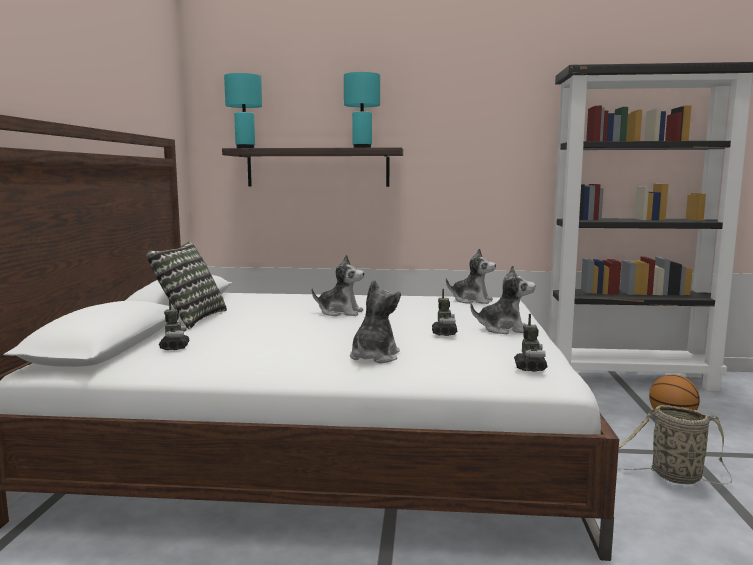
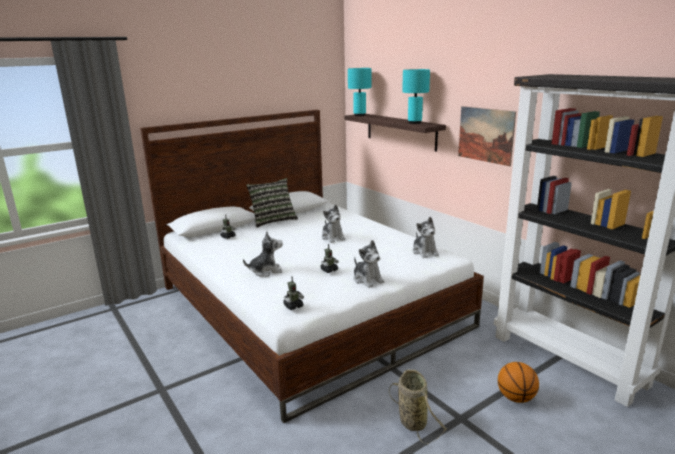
camera: 50 degrees right, 10 degrees up
(468, 154) = (485, 135): none -> picture

